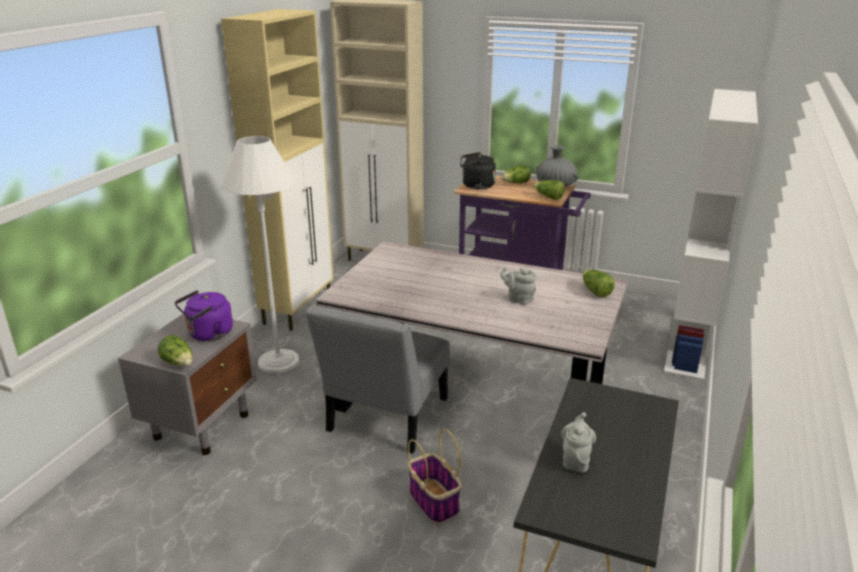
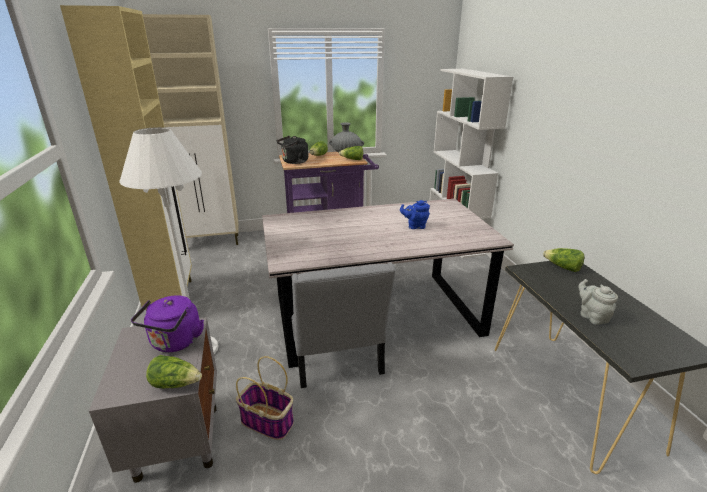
camera: 35 degrees left, 0 degrees up
(434, 501) = (437, 401): basket -> basket (268, 422)
(518, 299) = (415, 226): grey teapot -> blue teapot
(595, 291) = (449, 209): lettuce -> lettuce (562, 267)

